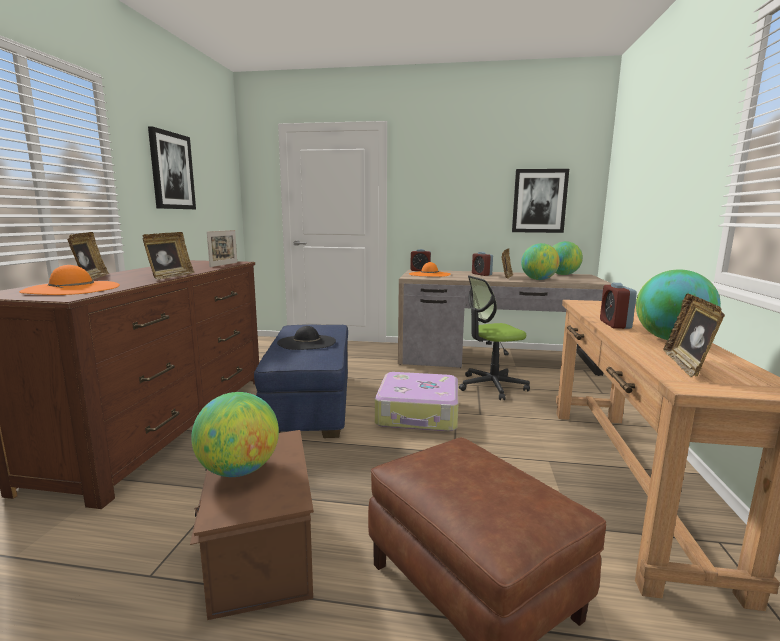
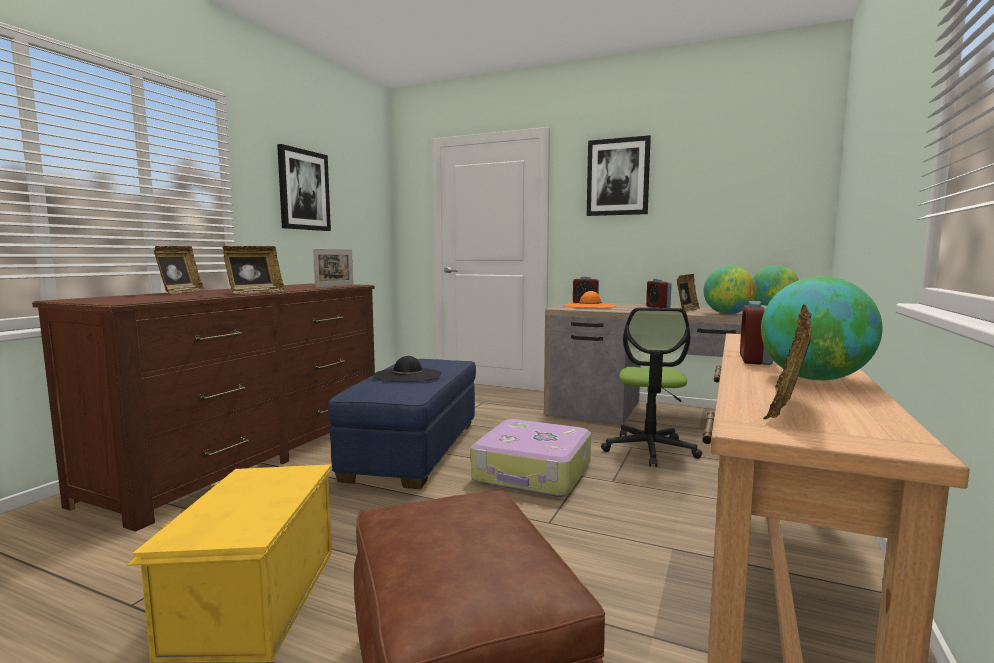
camera: 15 degrees right, 5 degrees down
(72, 289) = (141, 298): orange hat -> none
(239, 470) = (231, 497): globe -> none
(259, 552) = (251, 600): brown storage box -> yellow storage box
(491, 386) = (649, 450): office chair -> office chair turned 75 degrees counterclockwise
(539, 201) = (741, 214): picture -> picture (618, 177)

